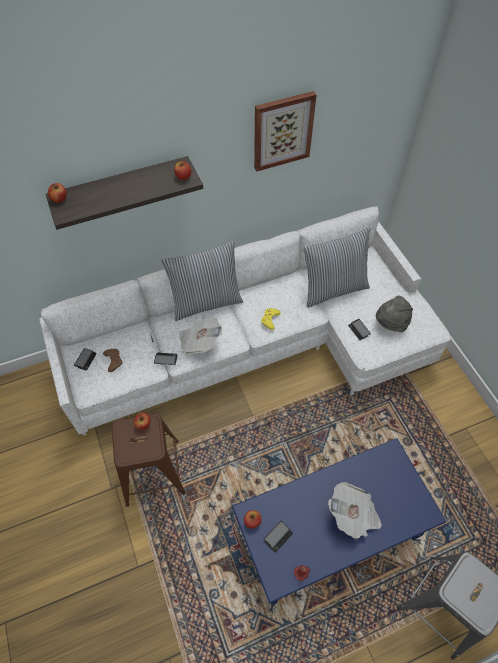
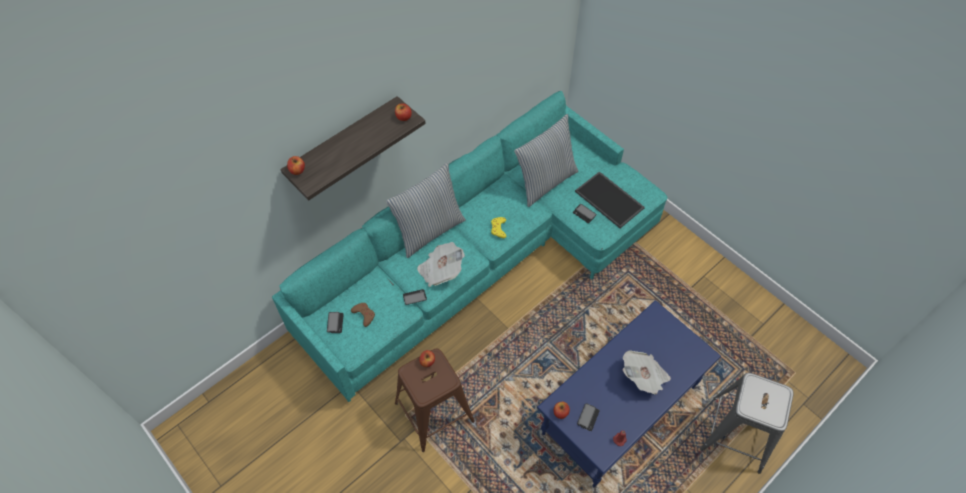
camera: 20 degrees left, 0 degrees up
(257, 344) = (483, 258): white sofa -> turquoise sofa
(282, 131) = (472, 48): picture -> none
(390, 324) = (610, 199): grey hat -> tray

